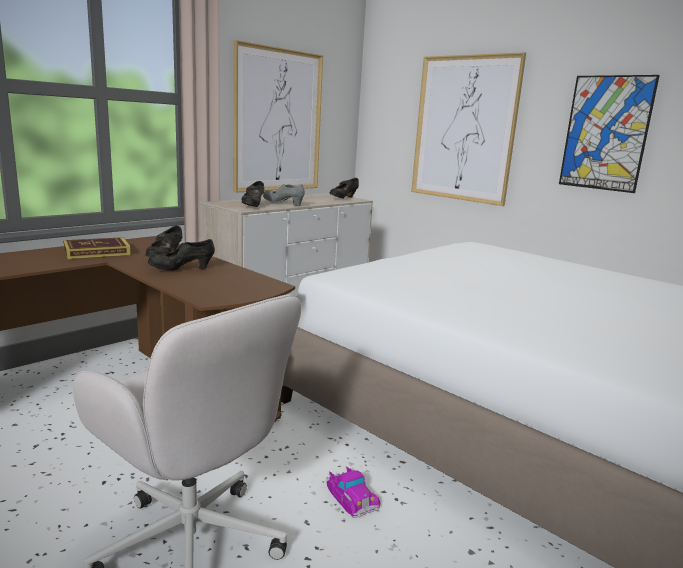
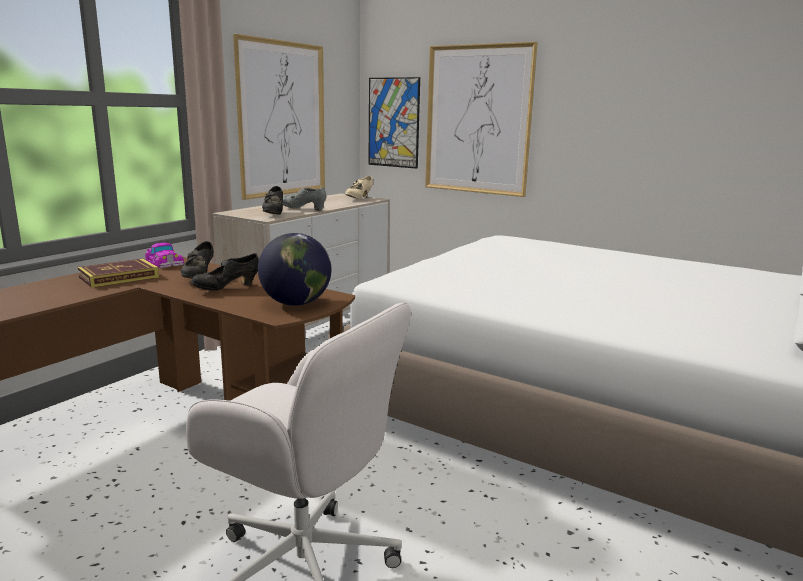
camera: 10 degrees left, 0 degrees up
(234, 289) = (296, 303): none -> globe
(343, 198) = (359, 198): black shoe -> beige shoe
(351, 496) = (442, 499): toy car -> toy car (163, 262)
(605, 133) = (621, 120): picture -> picture (393, 122)

